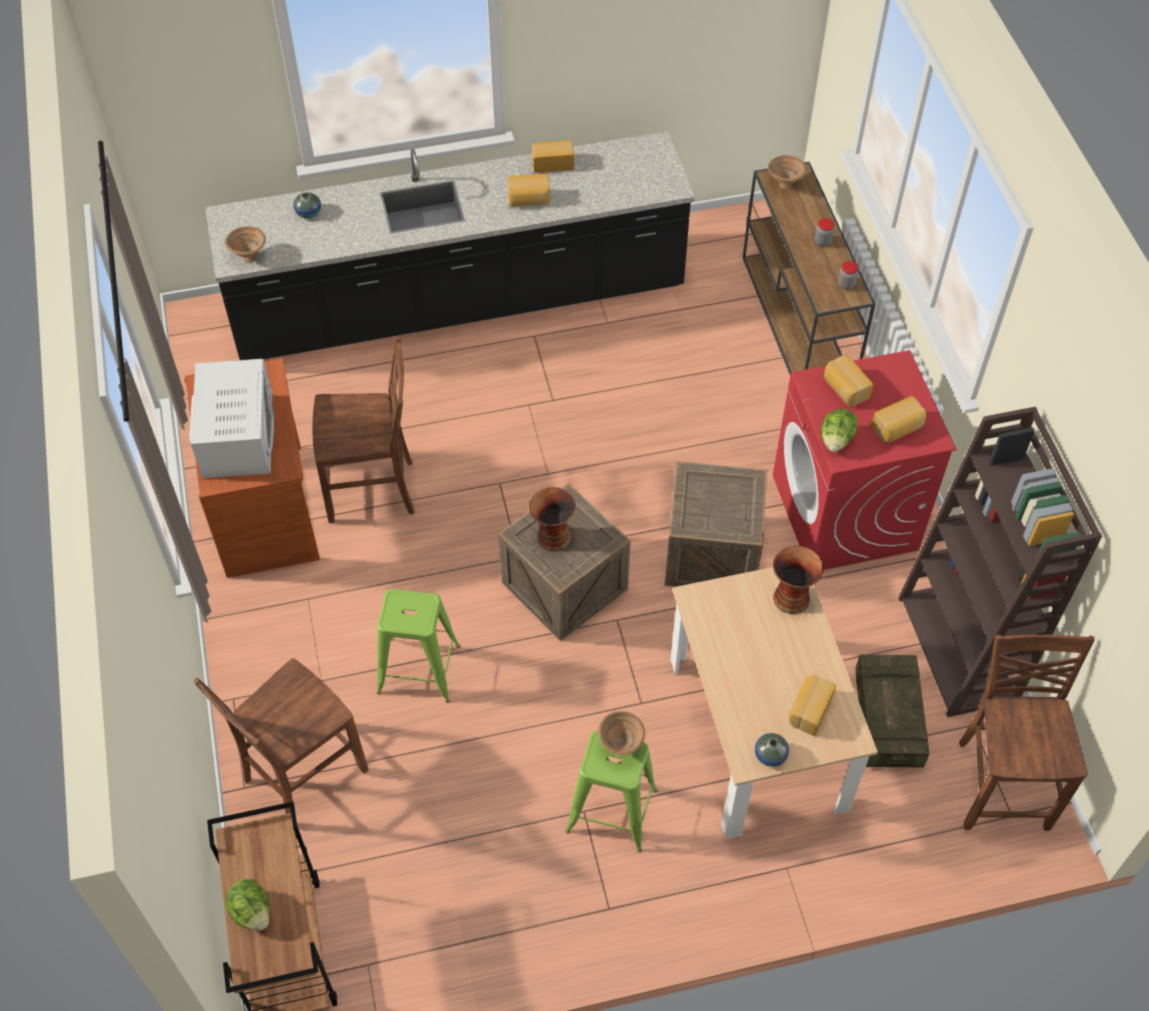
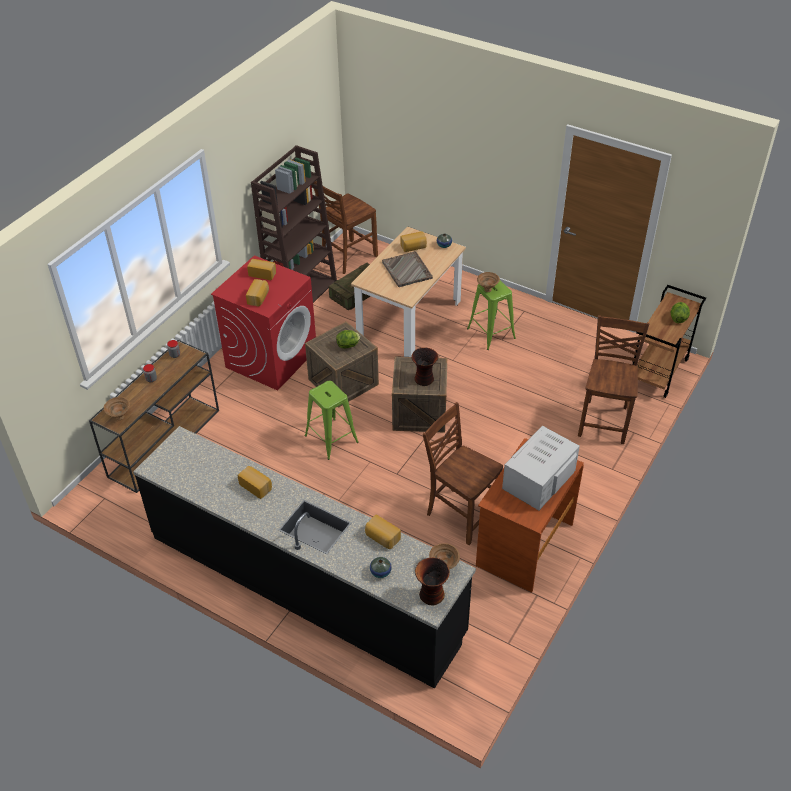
camera: 135 degrees left, 10 degrees down
(302, 775) = (604, 421): brown chair -> brown chair turned 75 degrees counterclockwise
(418, 669) = (517, 425): green stool -> green stool (331, 439)
(552, 163) = (215, 498): bread -> bread (382, 538)
(759, 651) = (407, 270): none -> grey tray
(790, 597) = (373, 277): vase -> vase (431, 595)
(836, 440) = (291, 285): lettuce -> lettuce (348, 345)

